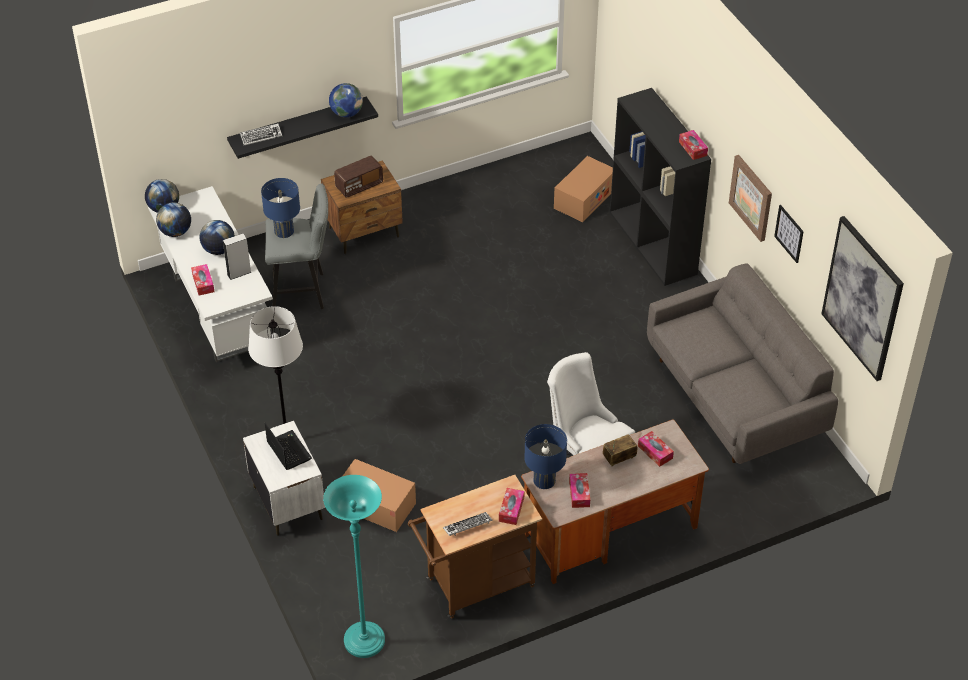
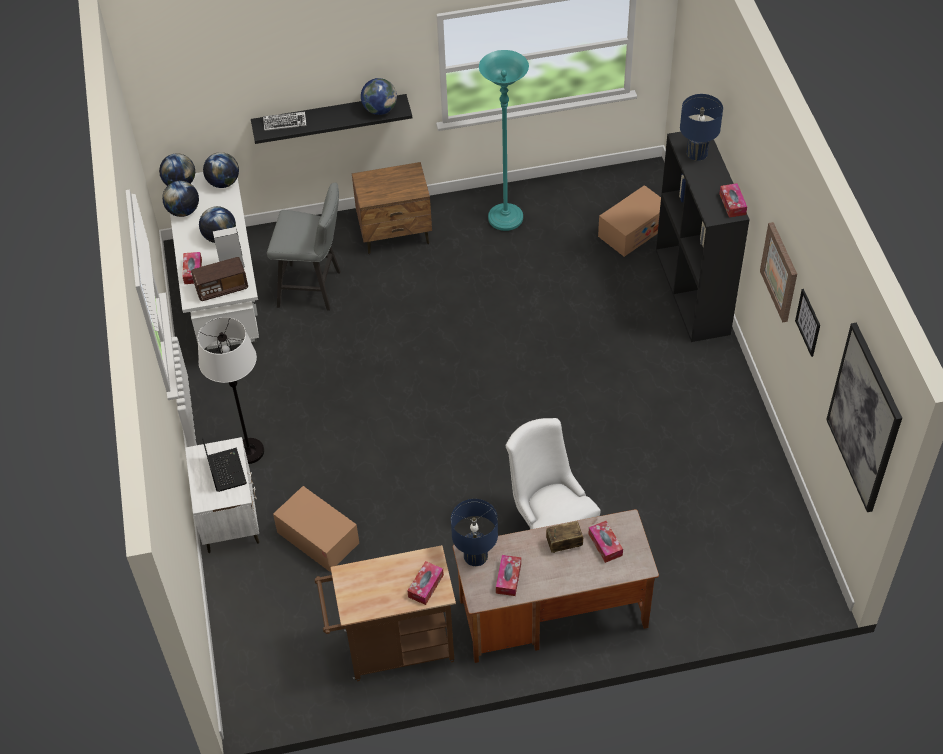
camera: 15 degrees right, 5 degrees up
(205, 202) = (223, 182): none -> globe
(284, 231) = (292, 226): blue table lamp -> blue table lamp (697, 153)
(359, 186) = (388, 187): radio -> radio (222, 288)
(364, 641) = (260, 689): turquoise floor lamp -> turquoise floor lamp (505, 219)
(467, 526) = (373, 596): keyboard -> none
(734, 396) = (732, 481): grey sofa -> none

